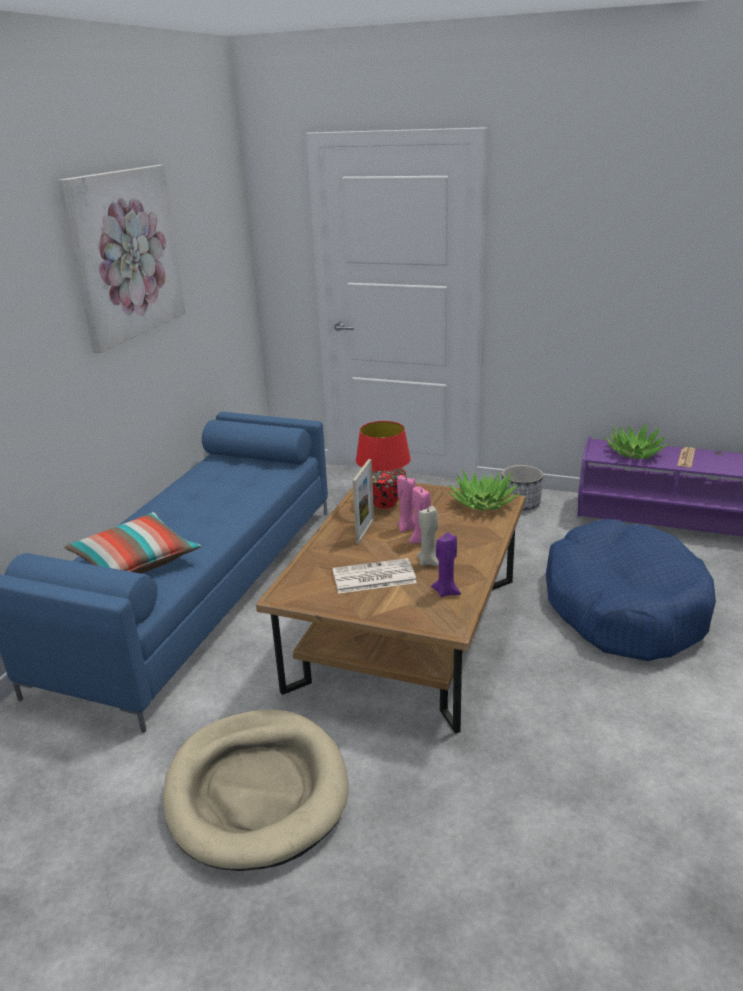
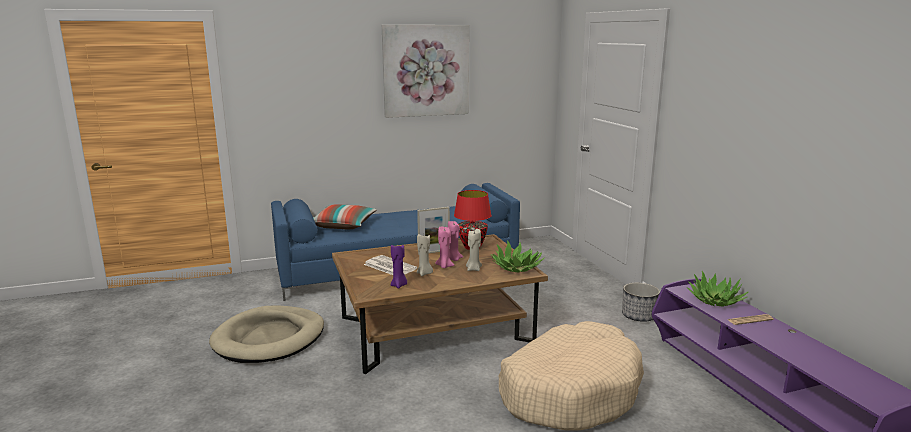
camera: 50 degrees right, 10 degrees down
(454, 527) = (473, 269): none -> beige candle
(623, 607) = (569, 391): blue dog bed -> beige dog bed

